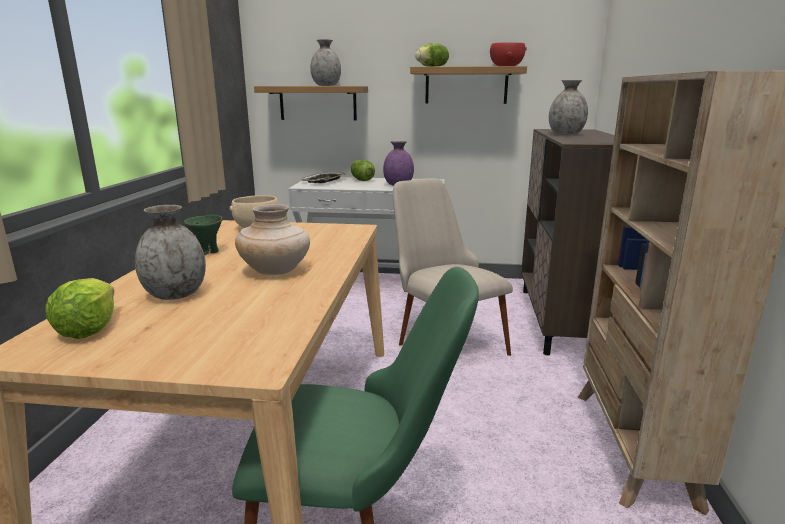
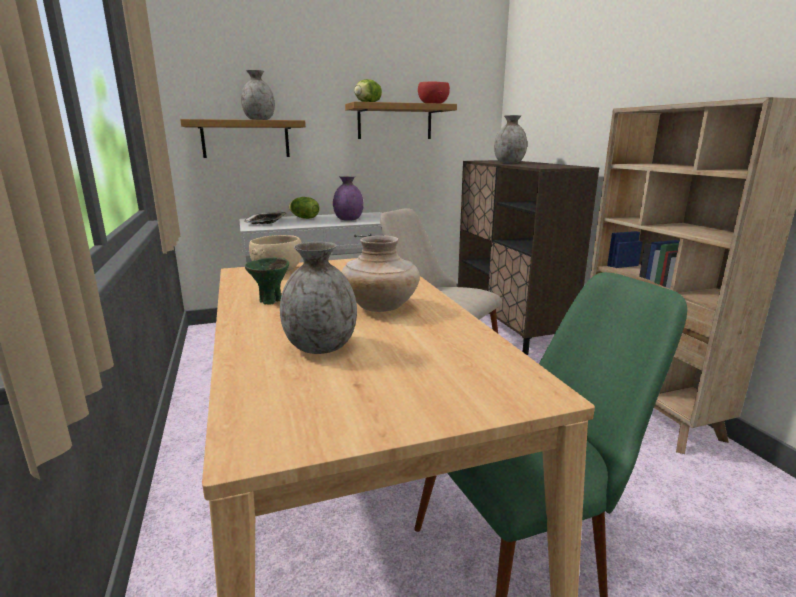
camera: 25 degrees left, 0 degrees up
(89, 328) = (291, 401): lettuce -> none

